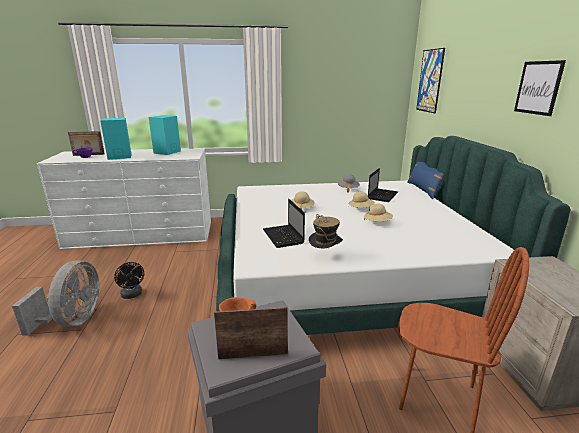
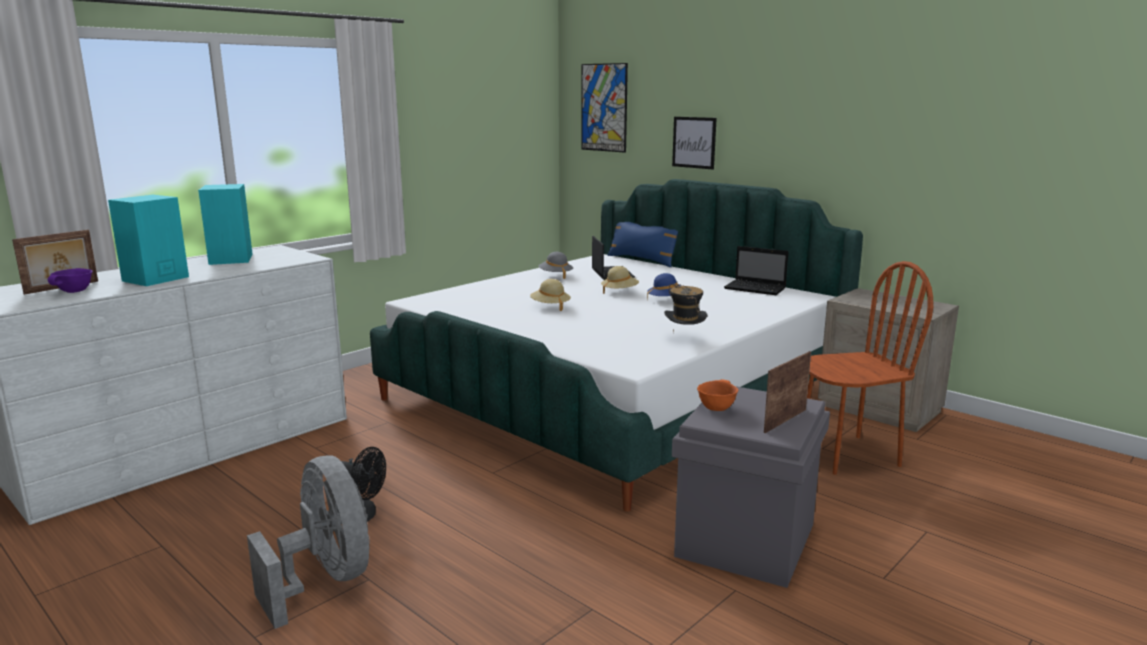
camera: 40 degrees left, 5 degrees down
(283, 237) = (601, 336): laptop -> laptop (756, 289)
(377, 223) = (666, 300): beige hat -> blue hat
(538, 87) = (793, 114): picture -> picture (694, 142)

